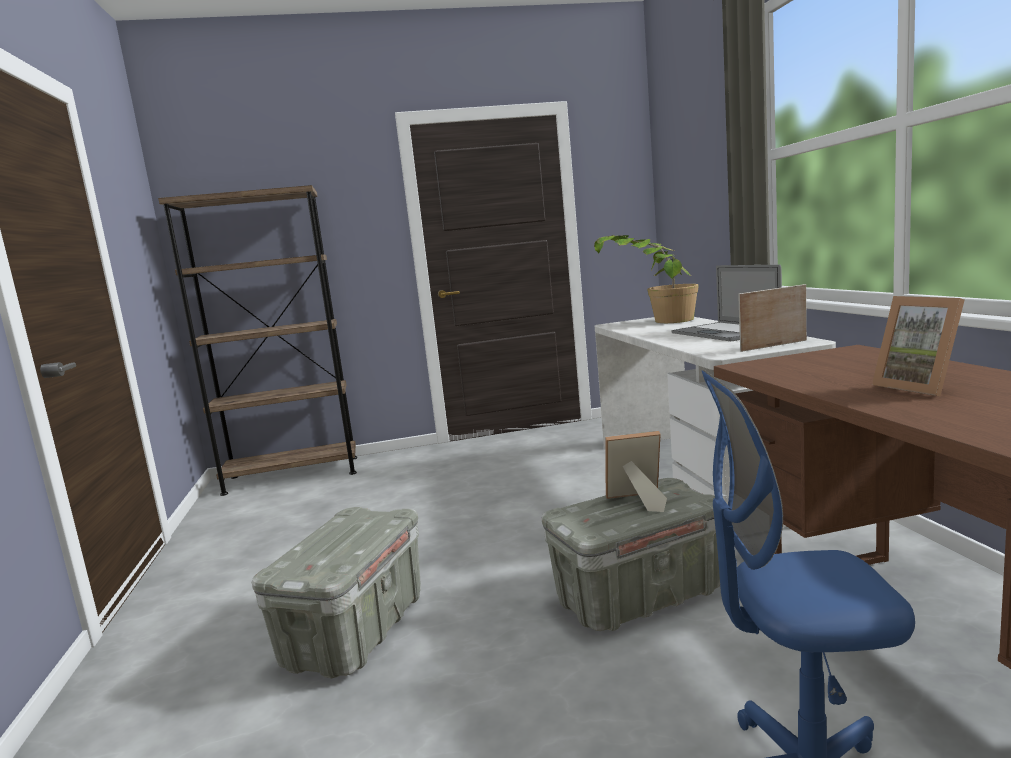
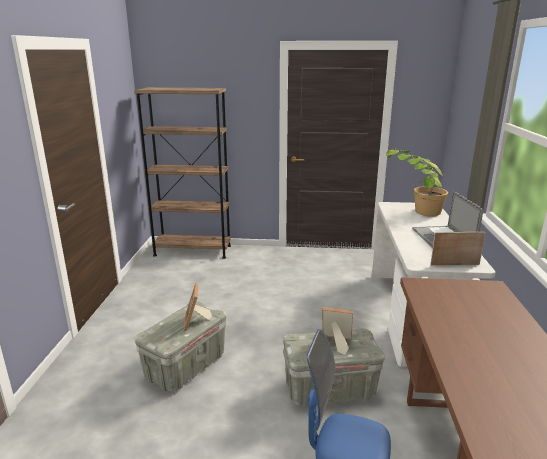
camera: 15 degrees right, 10 degrees up
(920, 387) = (484, 340): picture frame -> picture frame (196, 322)

